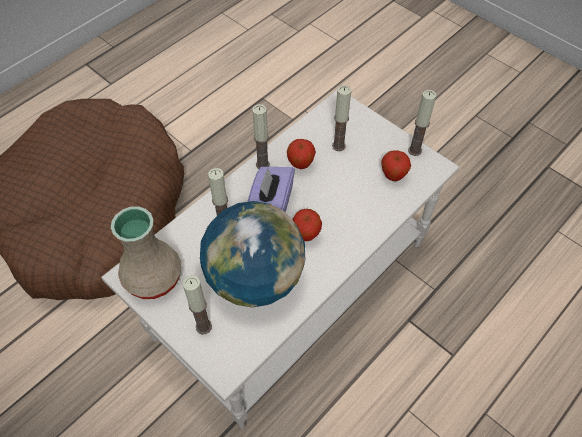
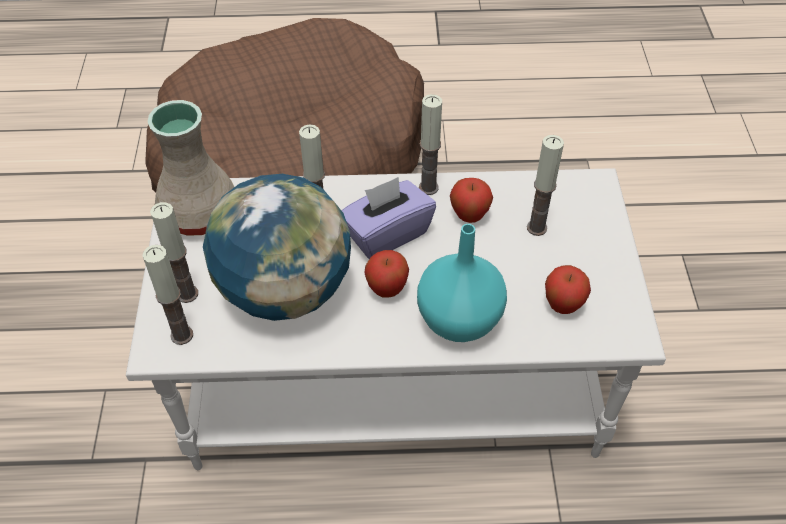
camera: 45 degrees right, 5 degrees down
(357, 223) = (458, 322): none -> turquoise vase
(414, 150) = (626, 298): candle -> candle (181, 335)

